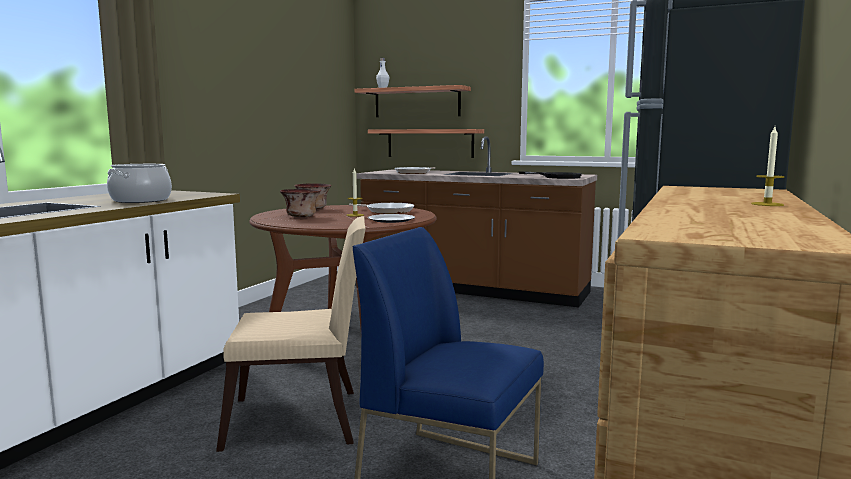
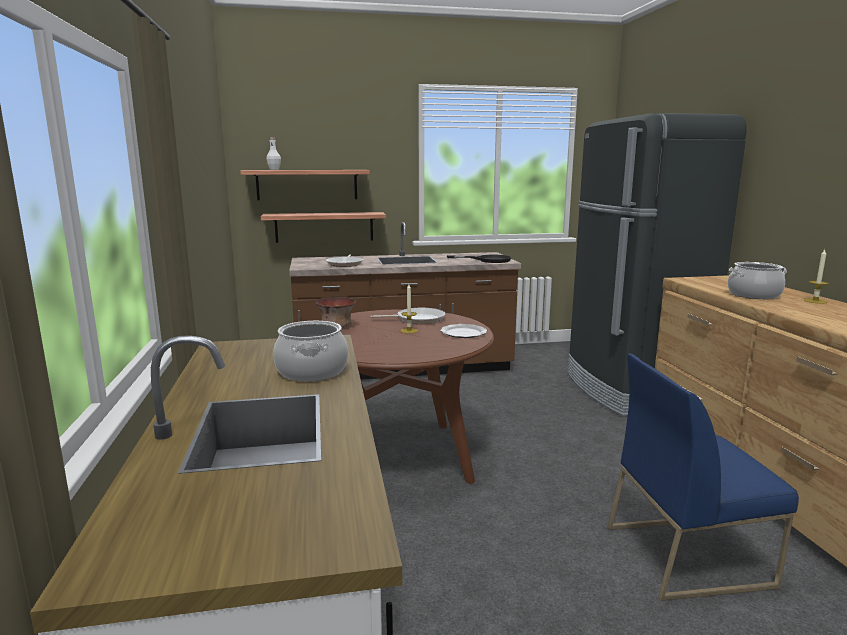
camera: 35 degrees left, 5 degrees up
(300, 216) = (368, 343): bowl -> none
(302, 421) = (514, 555): beige chair -> none
(703, 197) = (753, 295): none -> cooking pot

